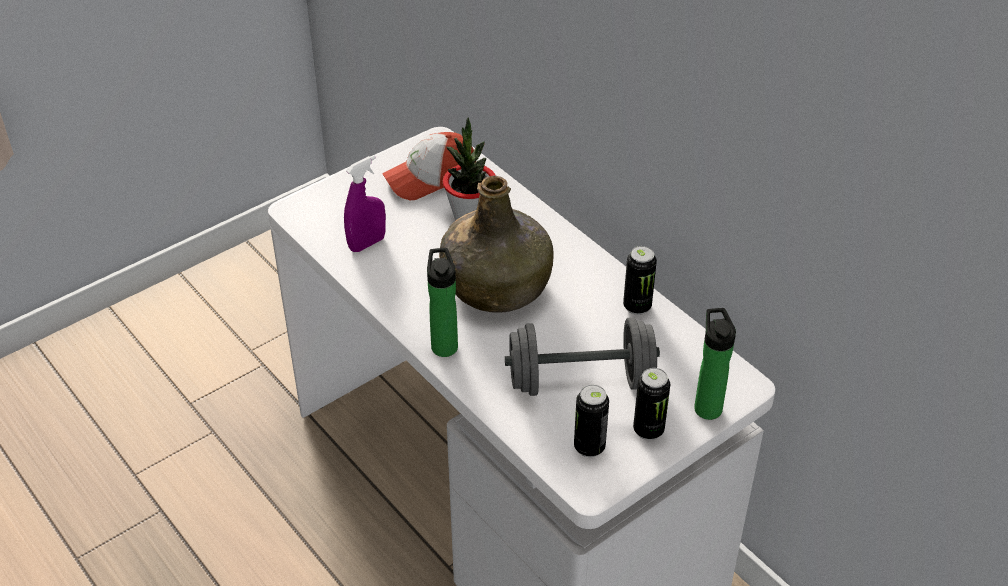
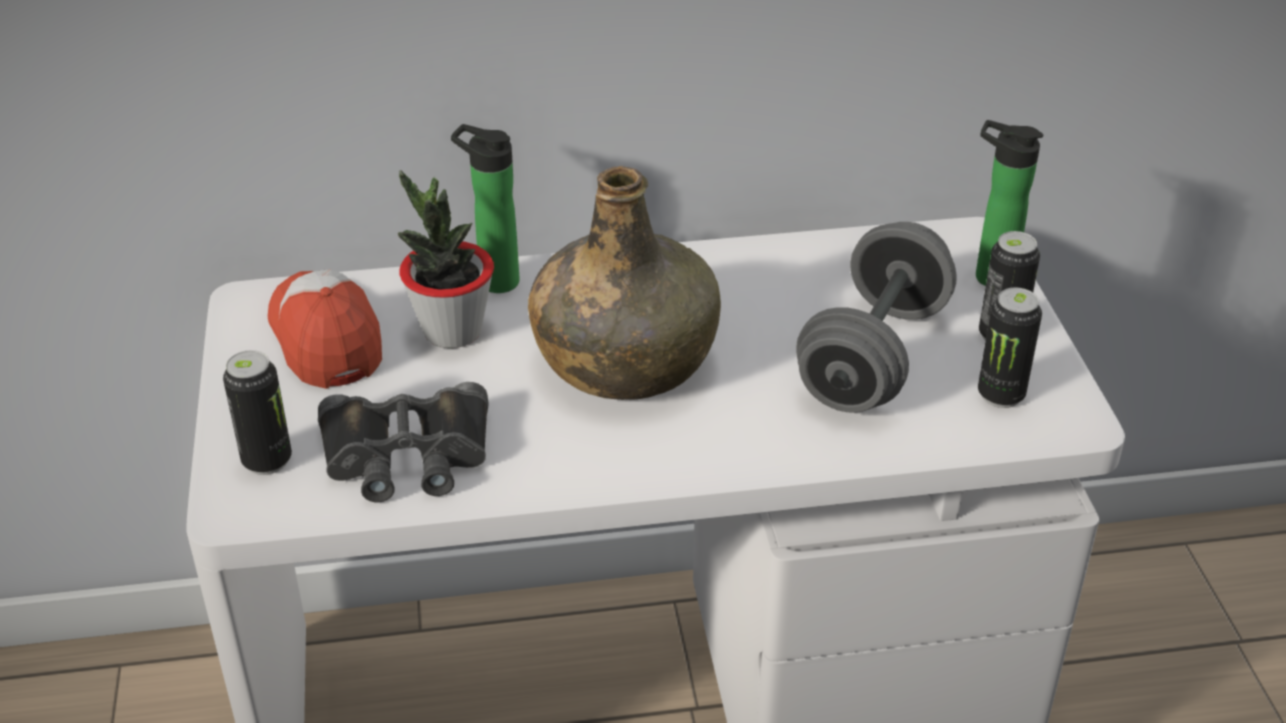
camera: 60 degrees left, 5 degrees down
(367, 243) = (407, 455): purple spray bottle -> black binoculars
(430, 178) = (326, 338): cap -> cap turned 150 degrees clockwise
(444, 344) = (704, 455): bottle -> bottle (493, 280)
(637, 306) = (771, 260): can -> can (267, 460)

